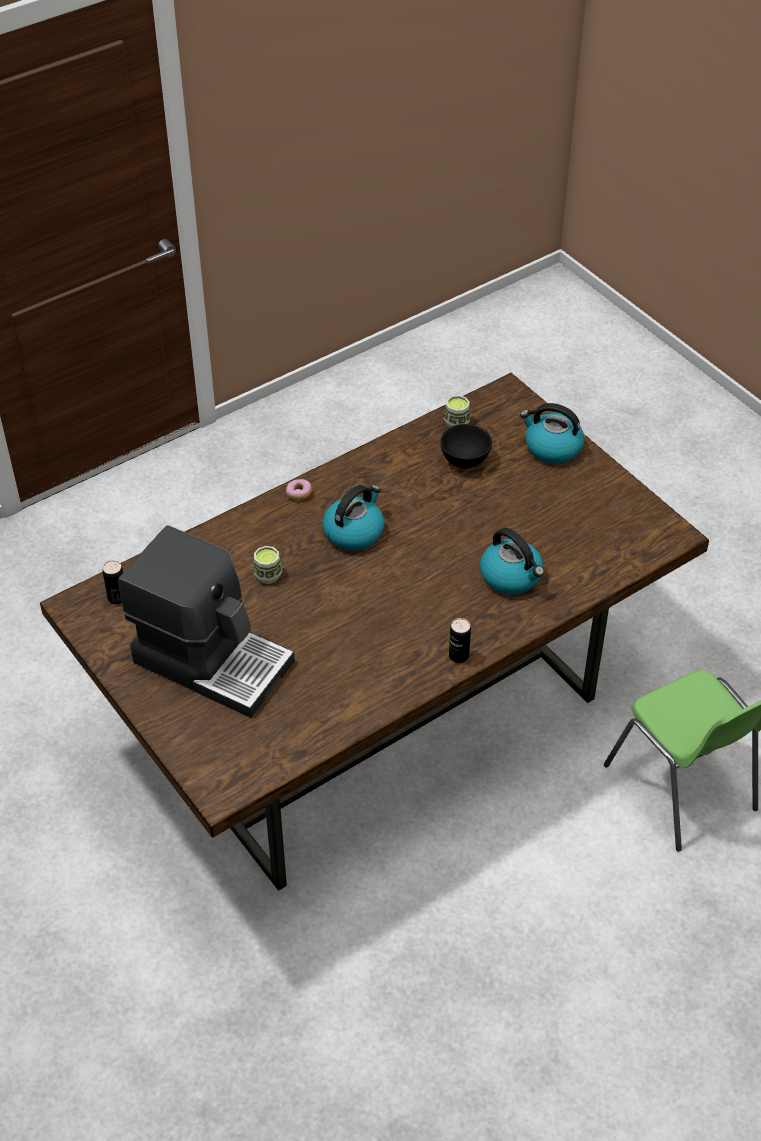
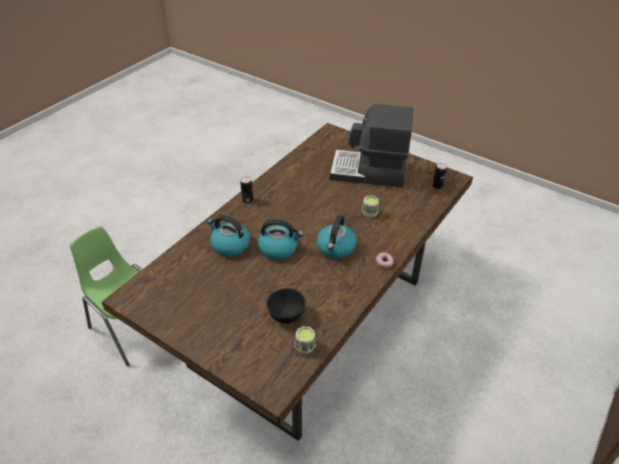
camera: 160 degrees right, 5 degrees down
(552, 448) = (224, 345): kettle -> kettle (279, 248)

